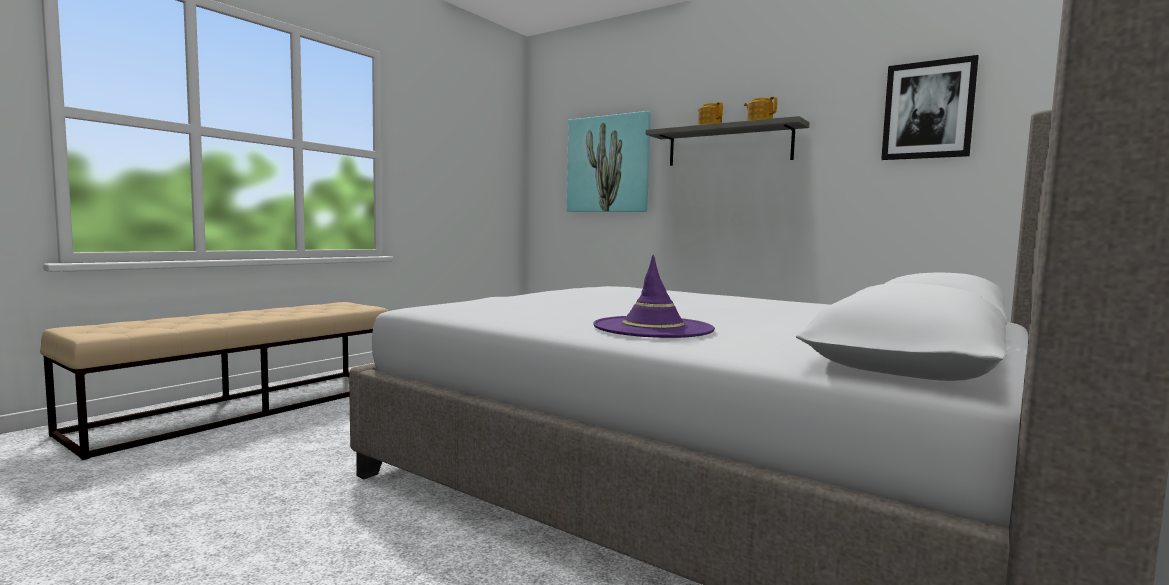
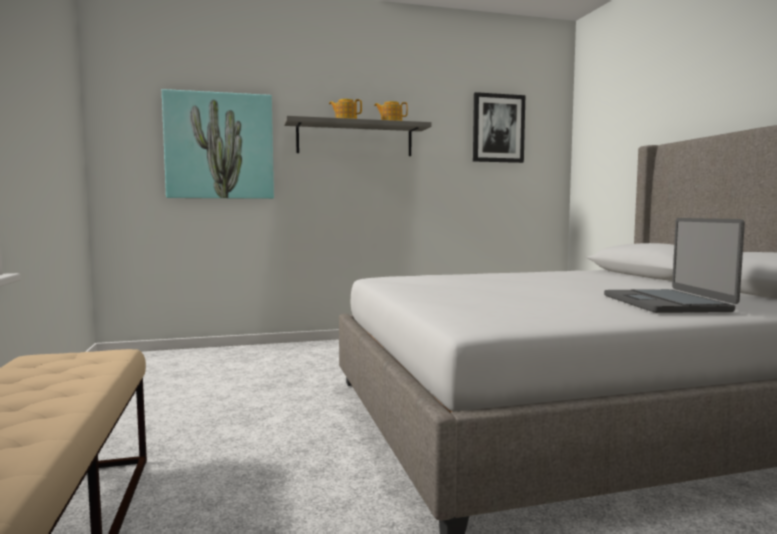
camera: 50 degrees left, 0 degrees up
(653, 328) = (666, 303): purple hat -> laptop

